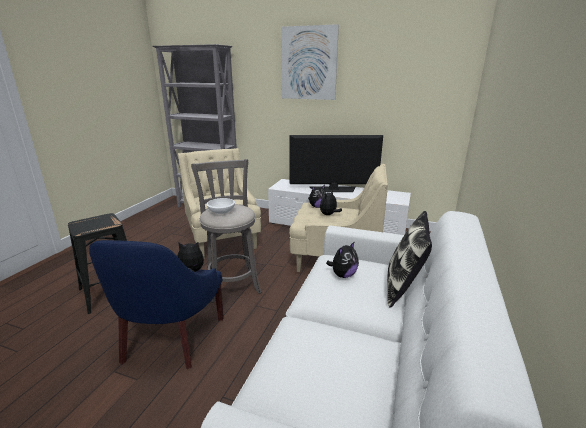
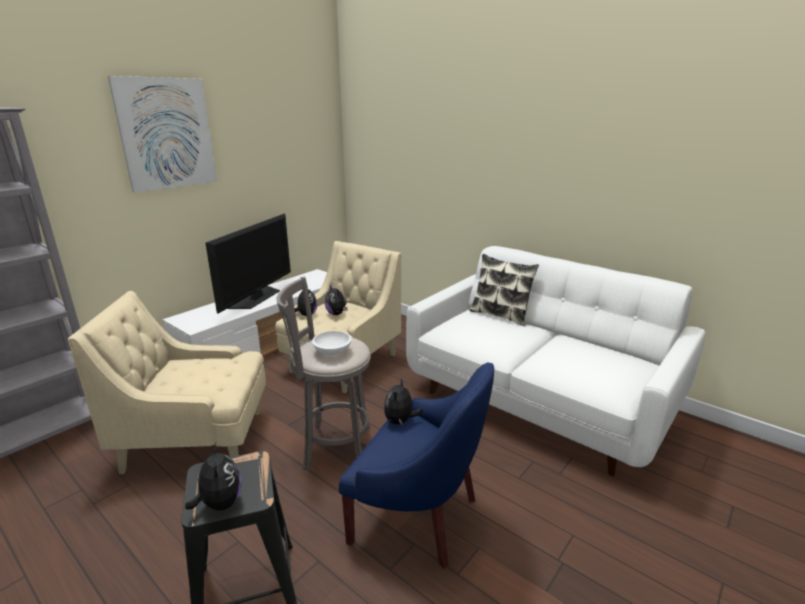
camera: 70 degrees left, 0 degrees up
(343, 275) = (475, 331): plush toy -> plush toy (220, 503)

